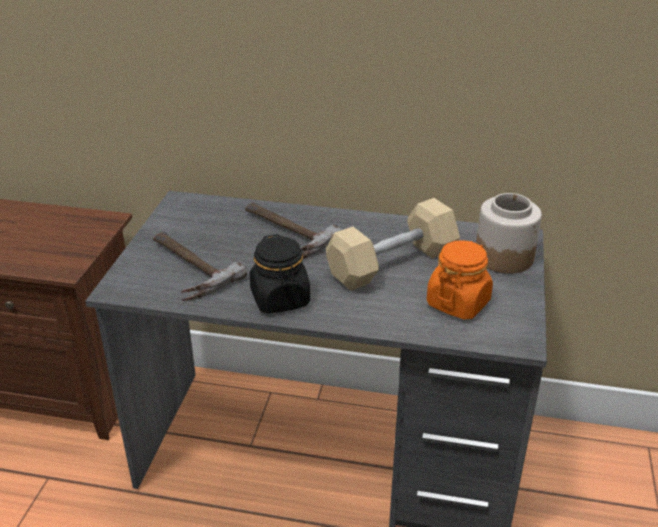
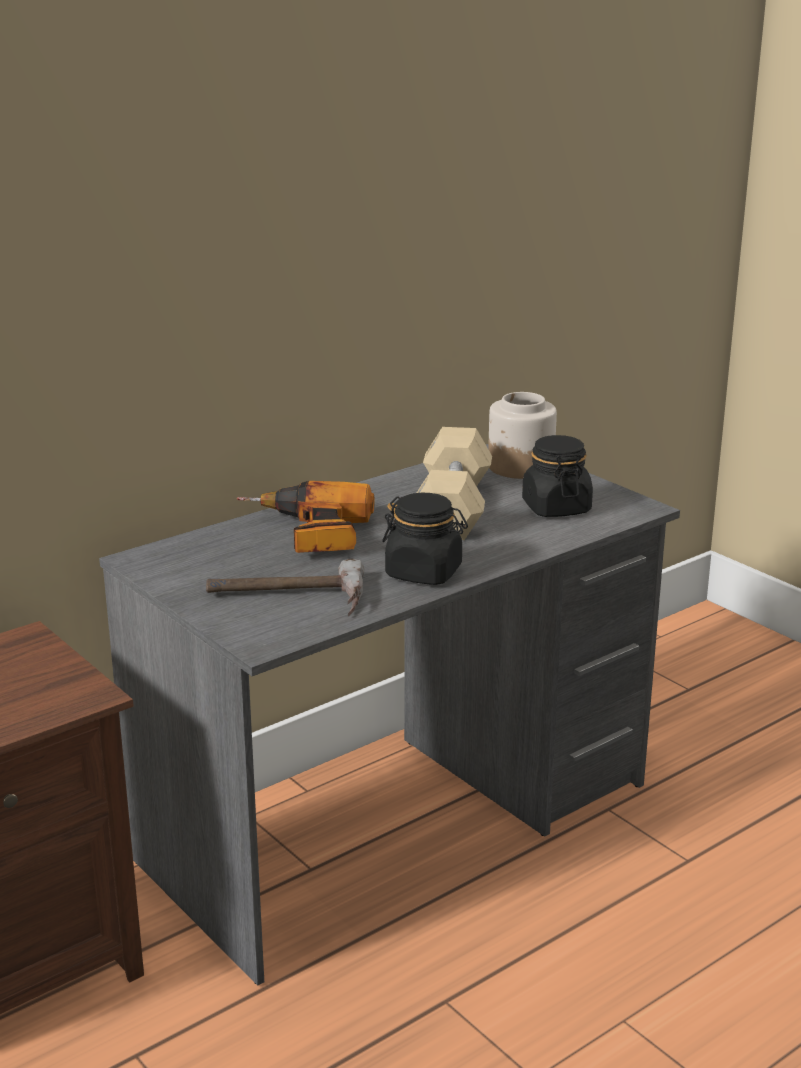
camera: 50 degrees left, 10 degrees down
(281, 234) = (310, 535): hammer -> power drill
(458, 303) = (555, 508): orange jar -> black jar

